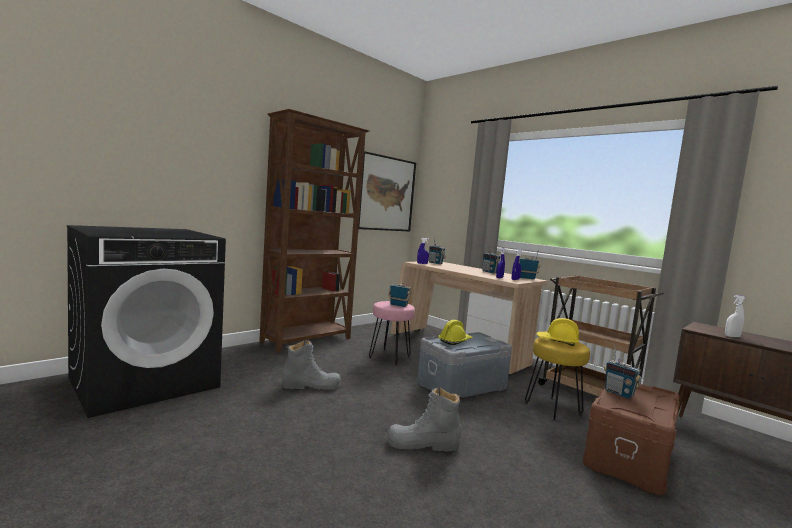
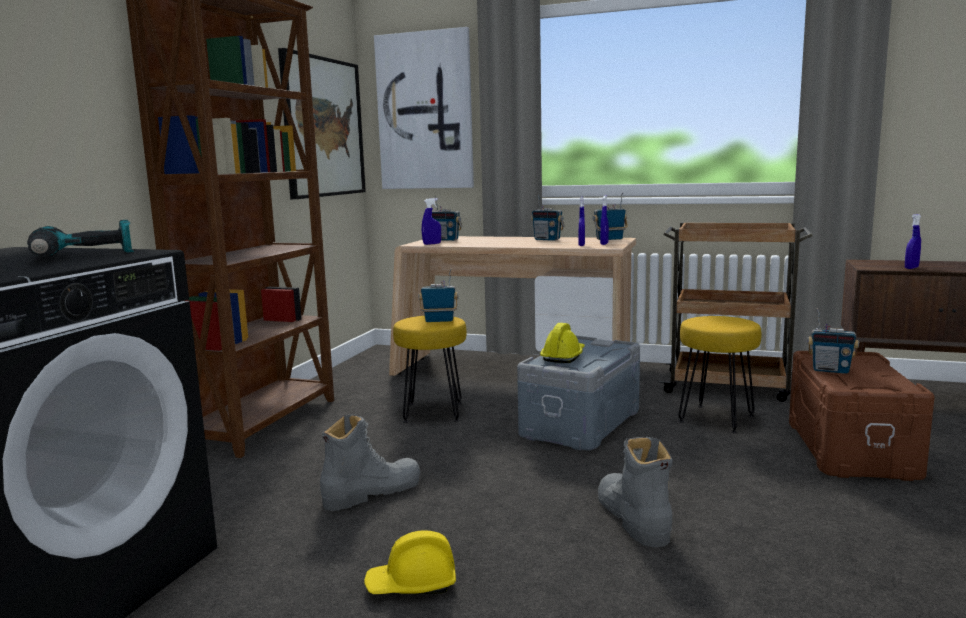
camera: 25 degrees left, 5 degrees up
(184, 234) = (83, 256): none -> power drill
(389, 357) = (432, 412): pink stool -> yellow stool
(423, 444) = (633, 518): grey boot -> grey boot turned 105 degrees clockwise
(446, 190) = (425, 111): none -> picture
(557, 341) = (714, 321): yellow hard hat -> yellow hard hat (412, 585)
(732, 336) = (911, 268): white spray bottle -> blue spray bottle

